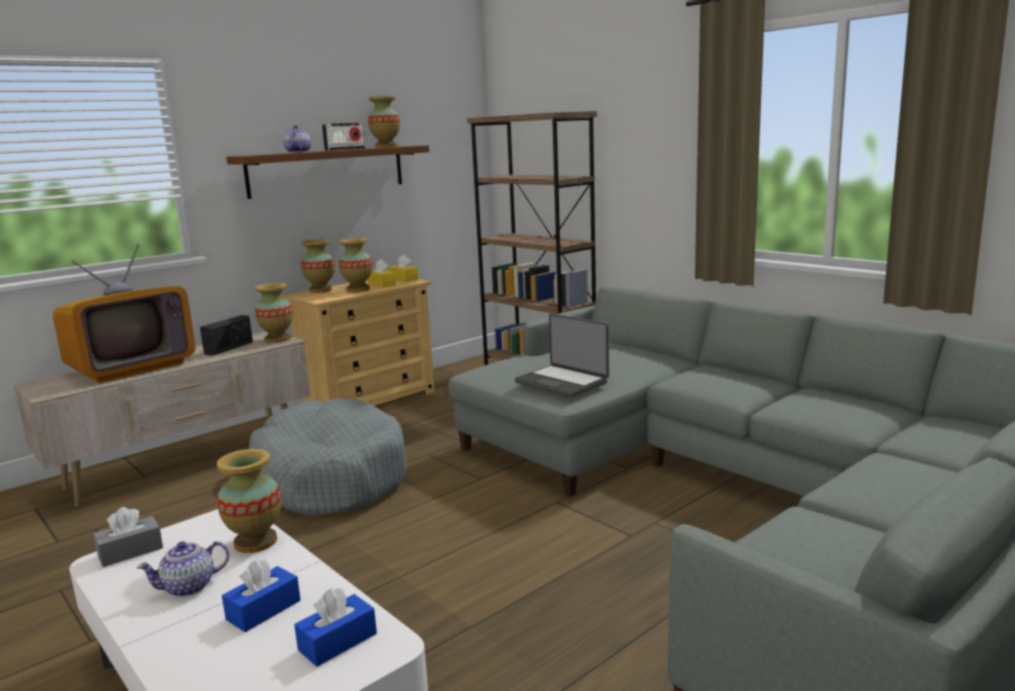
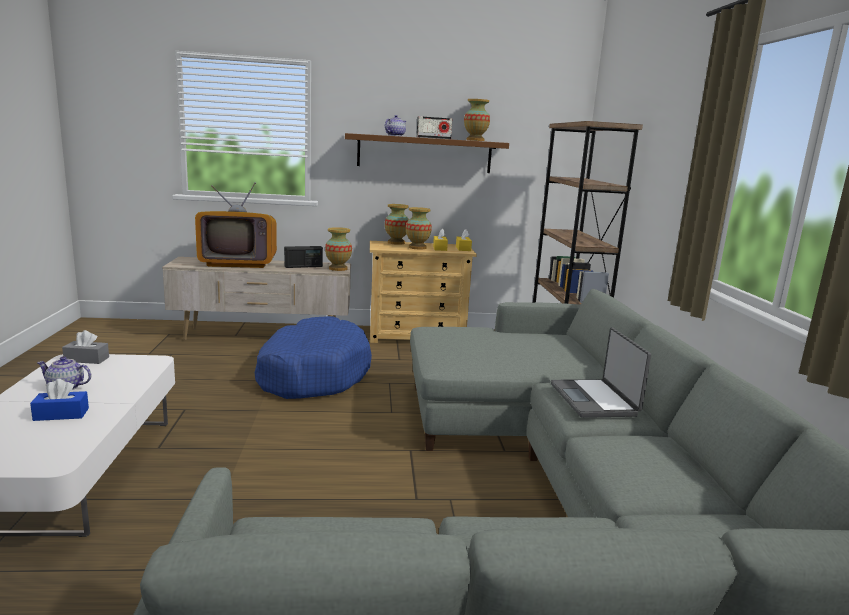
camera: 35 degrees right, 0 degrees up
(255, 542) = (133, 379): vase -> none
(330, 478) = (312, 374): grey dog bed -> blue dog bed
(337, 642) = (46, 448): blue tissue box -> none
(563, 382) = (463, 354): laptop -> laptop (595, 399)

